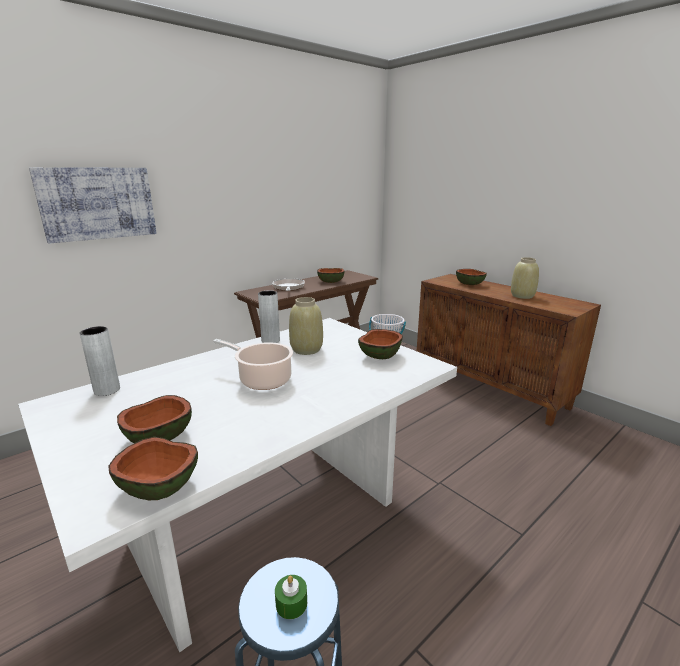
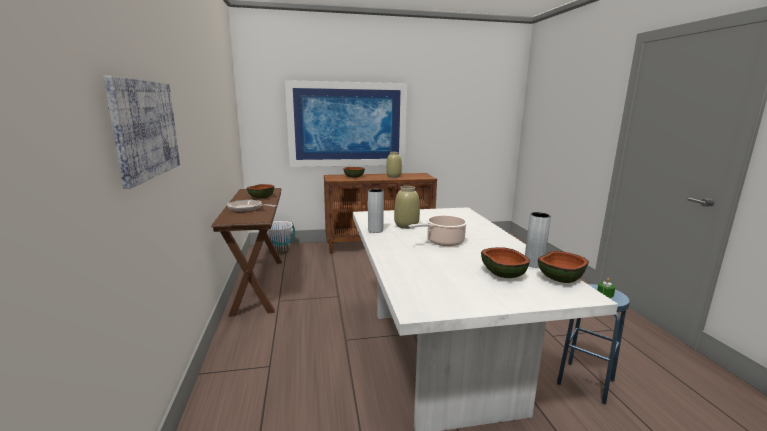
camera: 60 degrees left, 5 degrees down
(107, 390) = (410, 286): grey vase -> grey vase (534, 264)
(380, 355) = (437, 214): bowl -> none
(488, 210) = (347, 124): none -> picture

